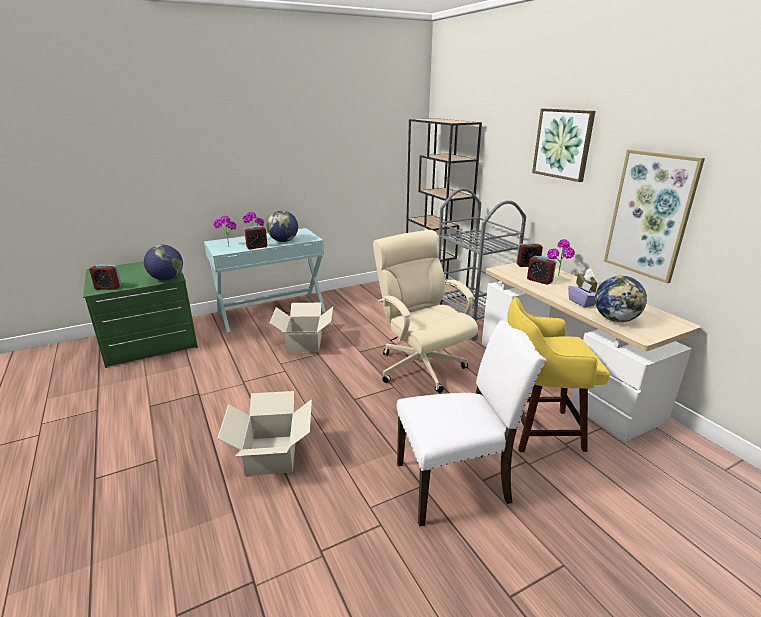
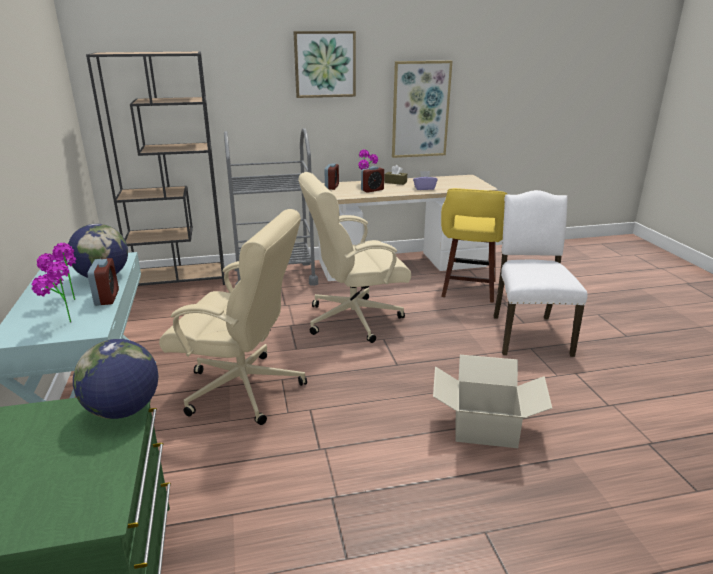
camera: 75 degrees left, 0 degrees up
(108, 287) = (98, 494): alarm clock -> none
(304, 343) = (243, 388): cardboard box -> beige office chair
(615, 319) = (457, 187): globe -> none

